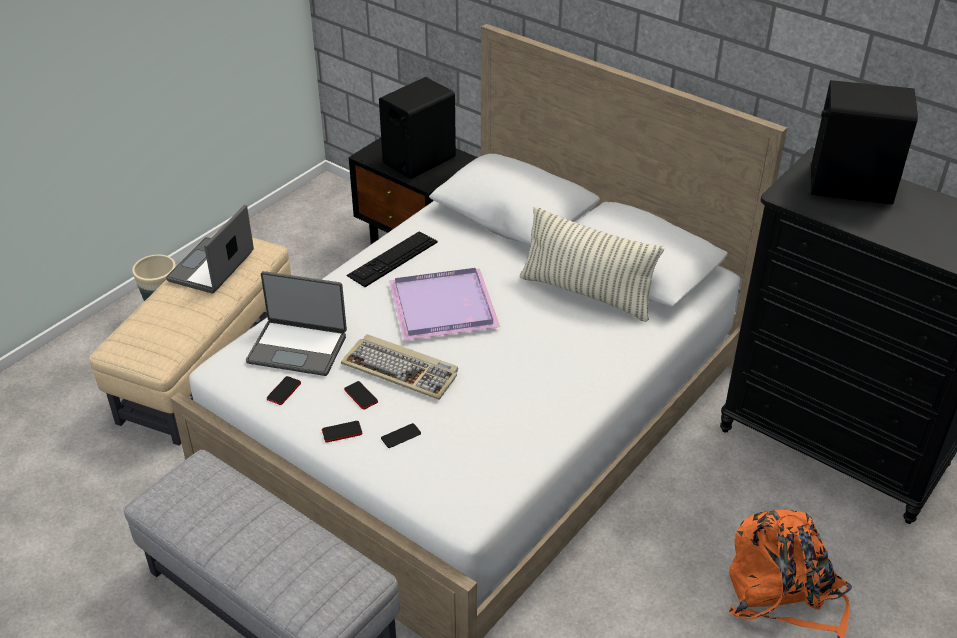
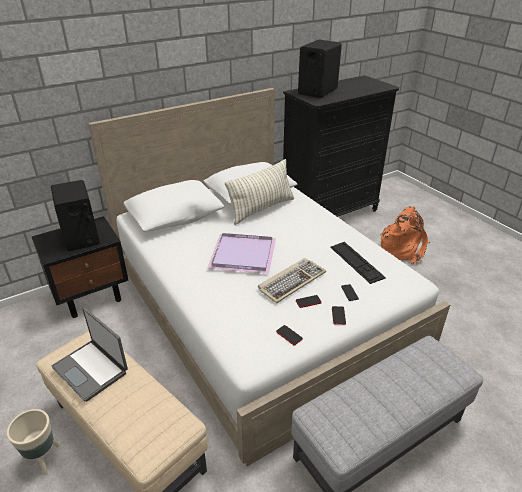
camera: 70 degrees left, 5 degrees down
(298, 348) = (247, 321): laptop -> none
(392, 258) = (182, 264): keyboard -> keyboard (356, 262)

